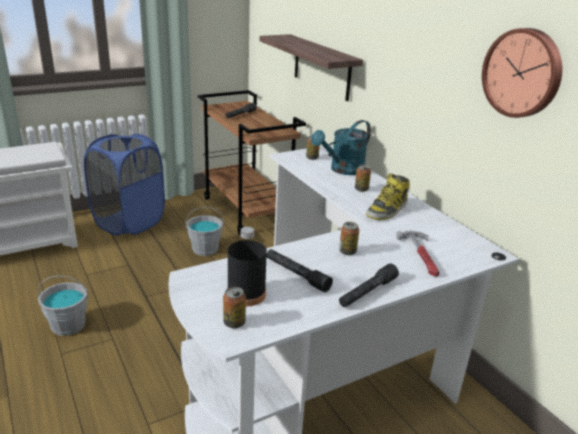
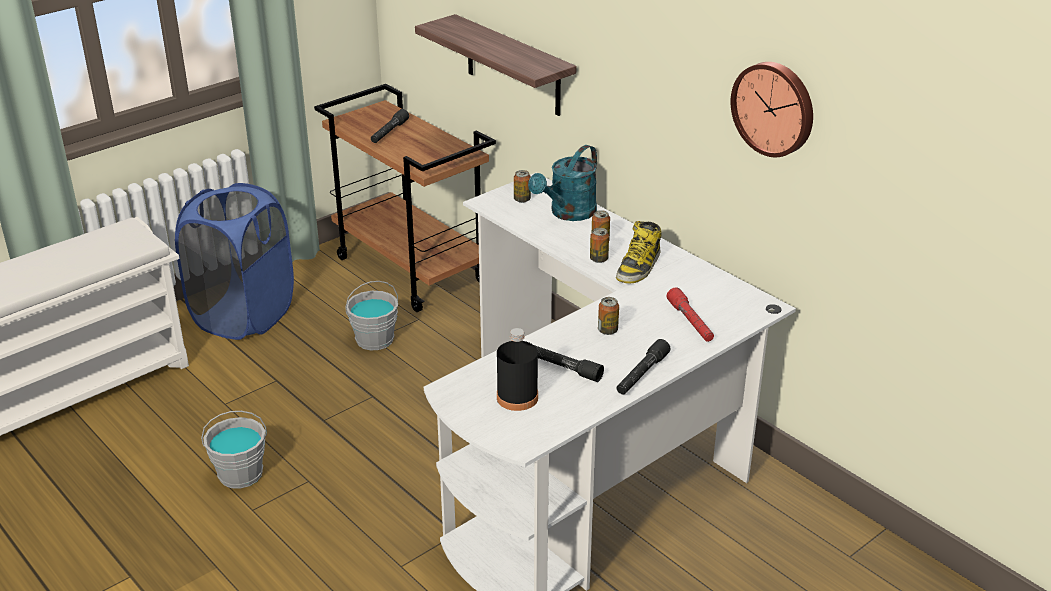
camera: 10 degrees left, 5 degrees up
(234, 323) = (518, 429): can -> can (598, 259)
(422, 256) = (690, 322): hammer -> red flashlight

